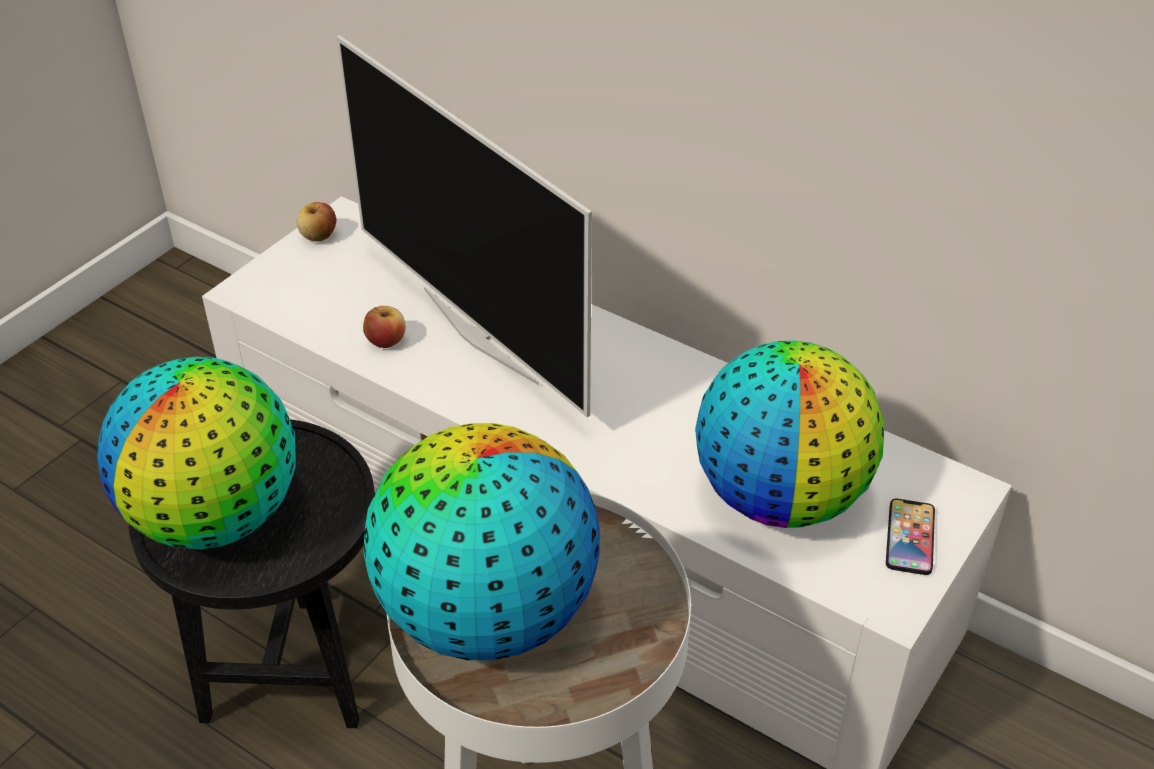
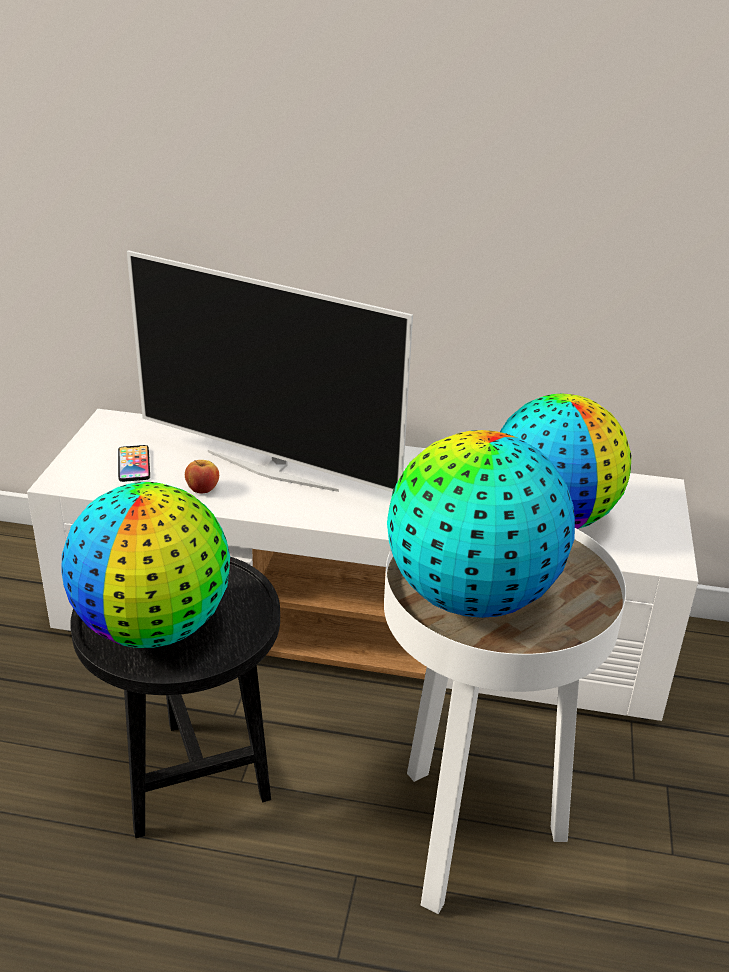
camera: 25 degrees left, 10 degrees down
(318, 236) = (98, 435): apple -> none
(910, 538) = (649, 521): phone -> phone (134, 464)

